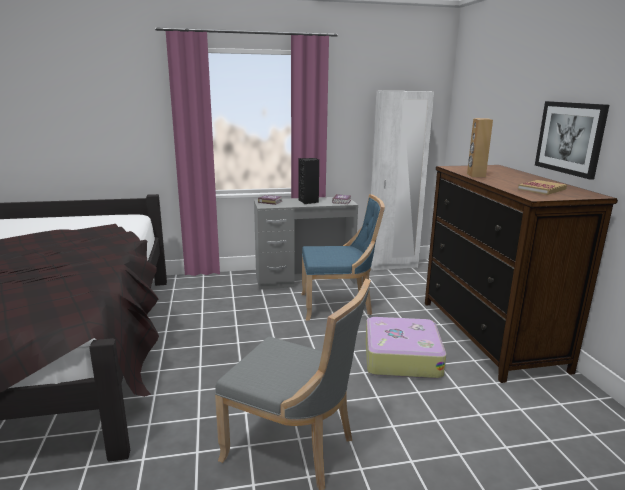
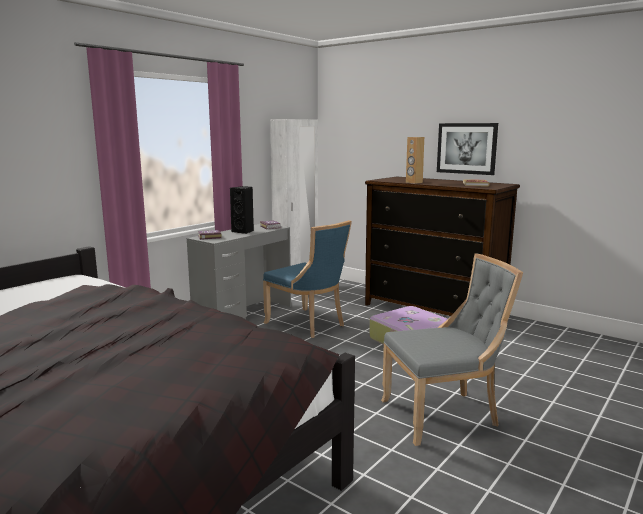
camera: 40 degrees left, 5 degrees down
(338, 305) = (308, 324): blue chair -> blue chair turned 90 degrees clockwise

